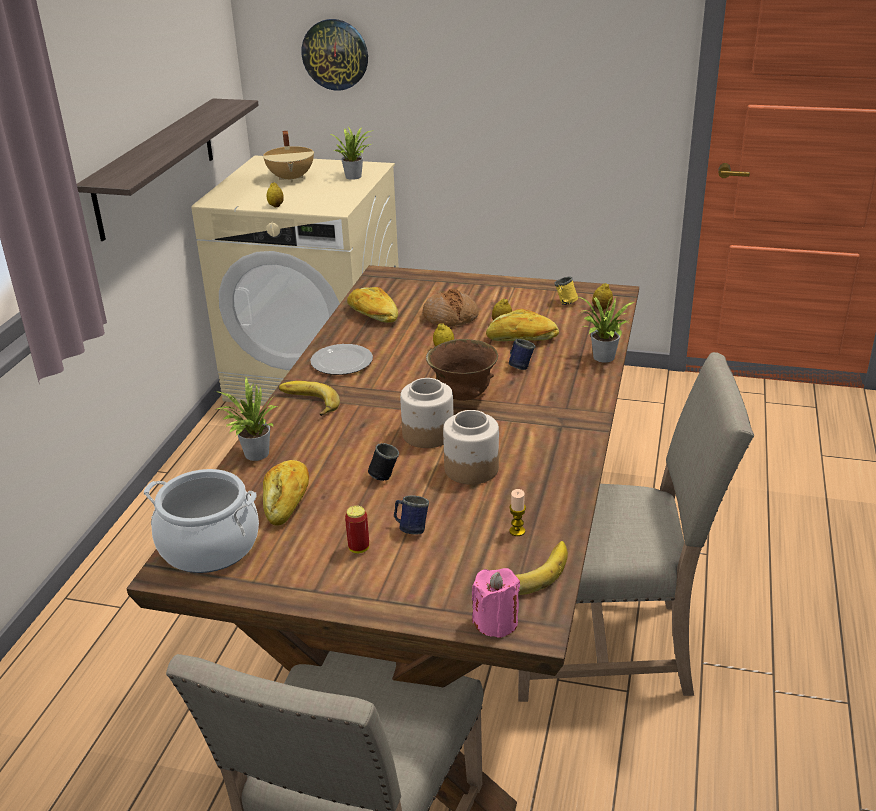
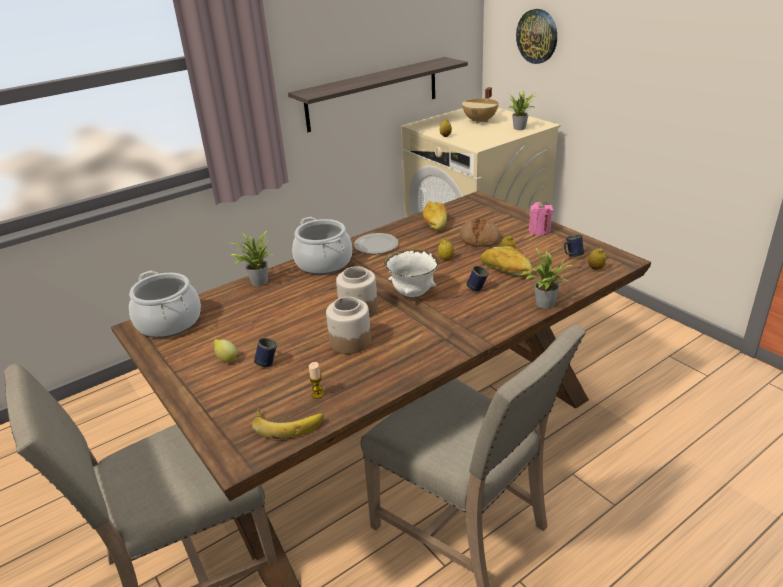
camera: 40 degrees right, 0 degrees up
(287, 501) = (235, 315): bread -> none
(307, 403) = (323, 263): banana -> cooking pot
(358, 548) = (226, 359): can -> lemon
(384, 474) = (301, 322): black mug -> none
(463, 396) = (413, 293): brown bowl -> white bowl
(496, 622) = (224, 444): pink candle -> pink candle (539, 231)
(564, 304) = (572, 256): yellow mug -> blue mug

